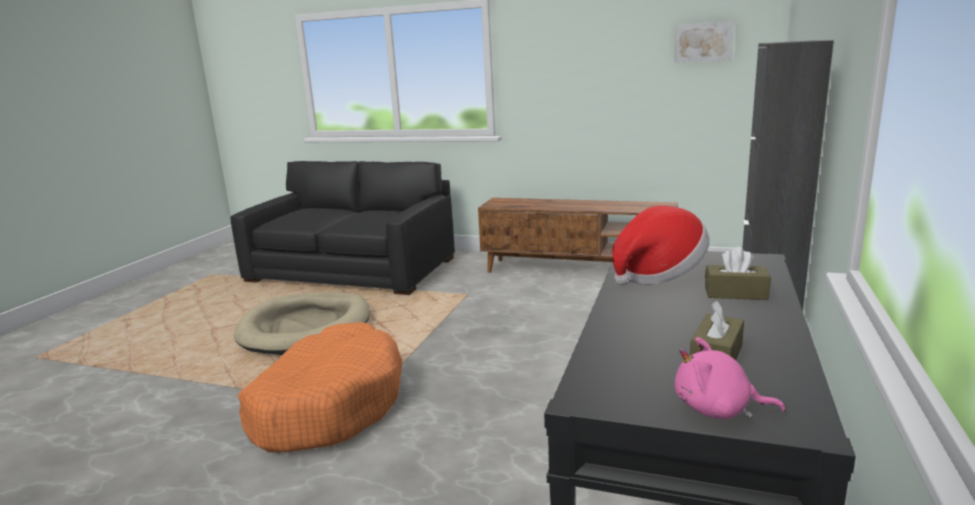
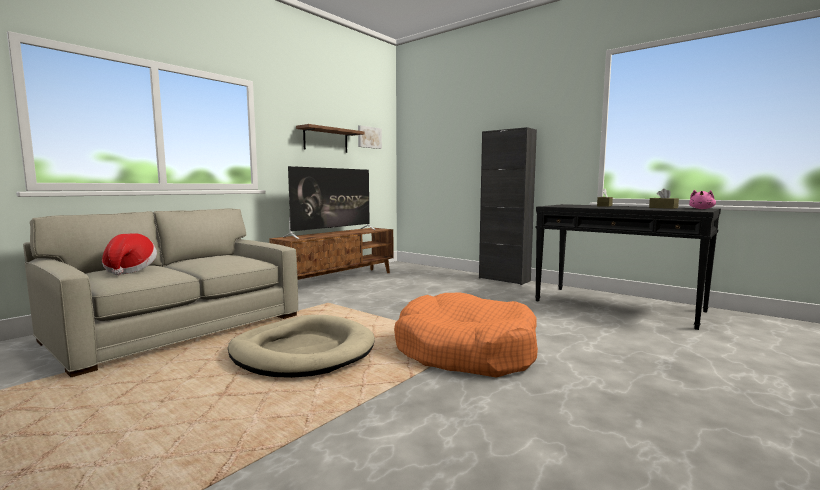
camera: 70 degrees left, 10 degrees down
(353, 269) = (178, 327): black sofa -> beige sofa
(572, 203) = (333, 233): none -> television
(604, 60) = (325, 140): none -> brown shelf
(658, 274) = (579, 206): hat -> hat (130, 270)

